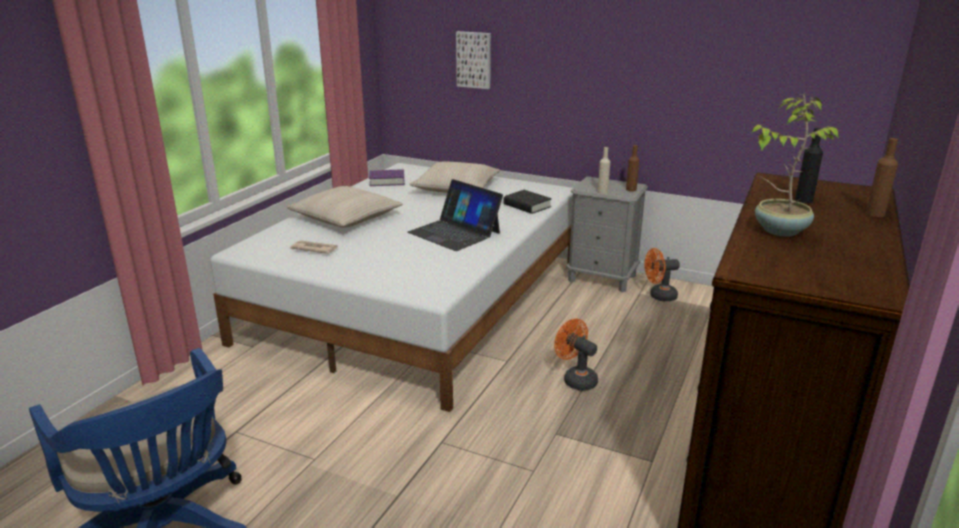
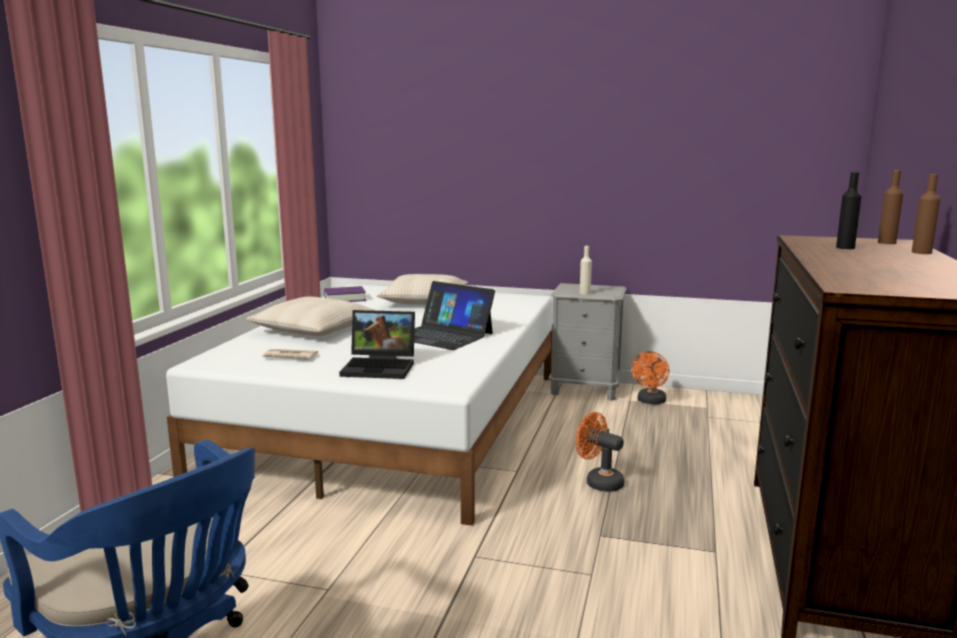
camera: 10 degrees left, 10 degrees down
(385, 267) = (381, 367): none -> laptop
(474, 59) = (434, 169): picture -> none
(527, 206) = (508, 311): black book -> none
(631, 189) = (612, 290): brown bottle -> brown bottle (886, 243)
(659, 296) = (650, 401): orange fan -> orange fan turned 45 degrees counterclockwise
(779, 230) = (847, 264): potted plant -> none

